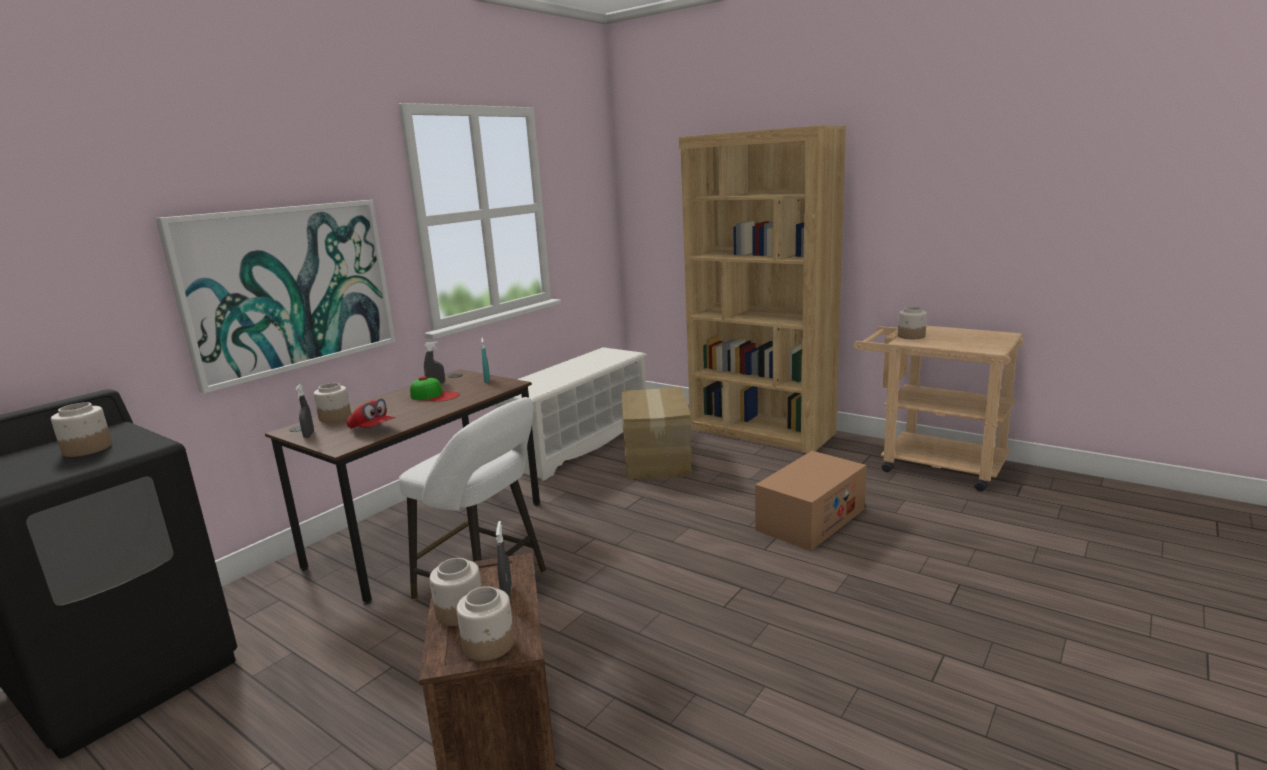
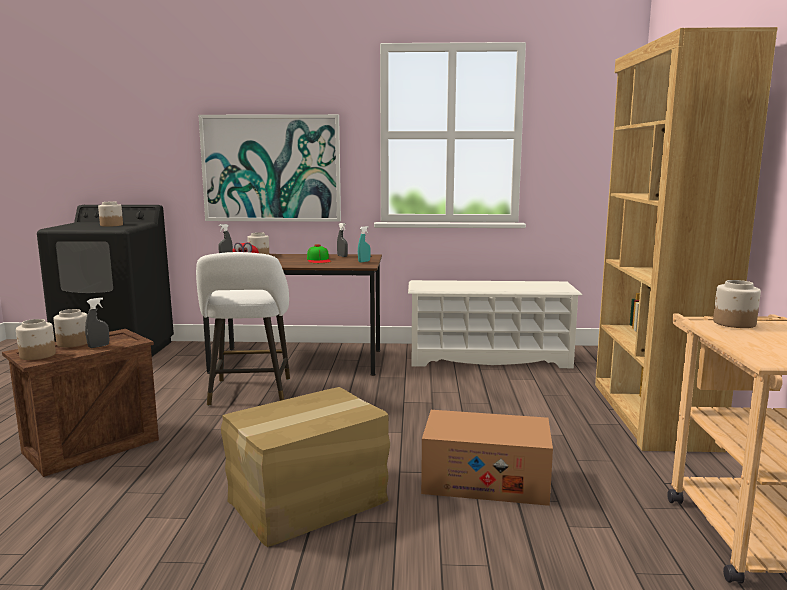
camera: 55 degrees right, 5 degrees down
(658, 459) = (508, 390): cardboard box -> cardboard box (309, 502)

